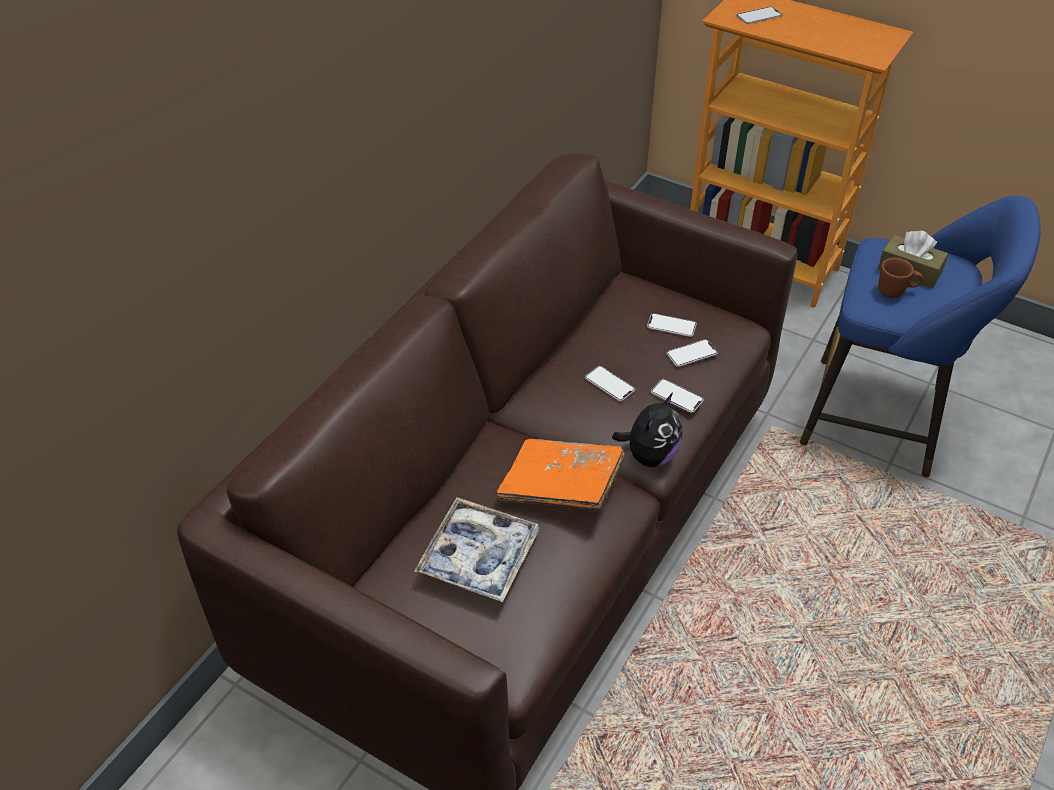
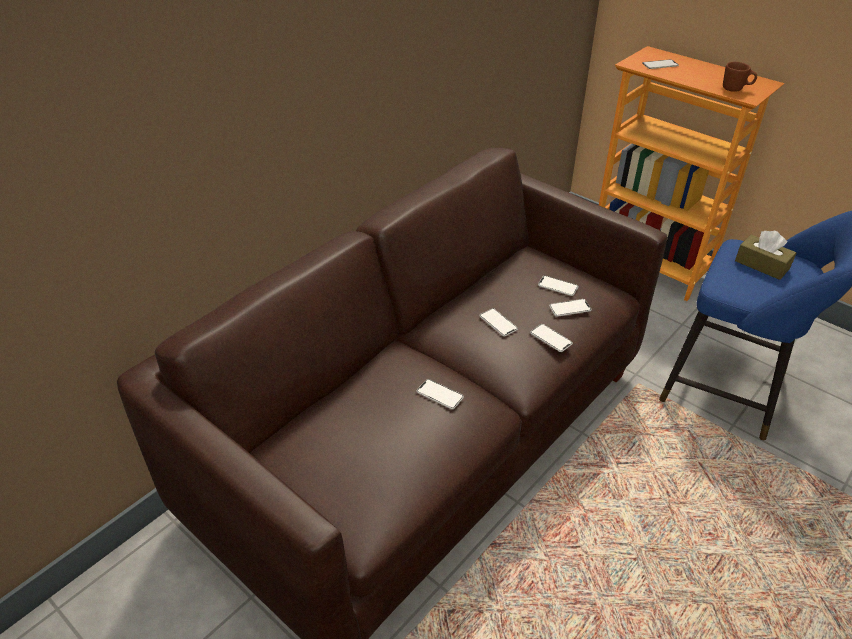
camera: 10 degrees right, 5 degrees down
(478, 556) = (358, 439): tray -> none
(561, 487) = (440, 395): orange book -> phone
(649, 455) = (520, 381): plush toy -> none
(896, 292) = (748, 279): brown mug -> brown mug (736, 89)

